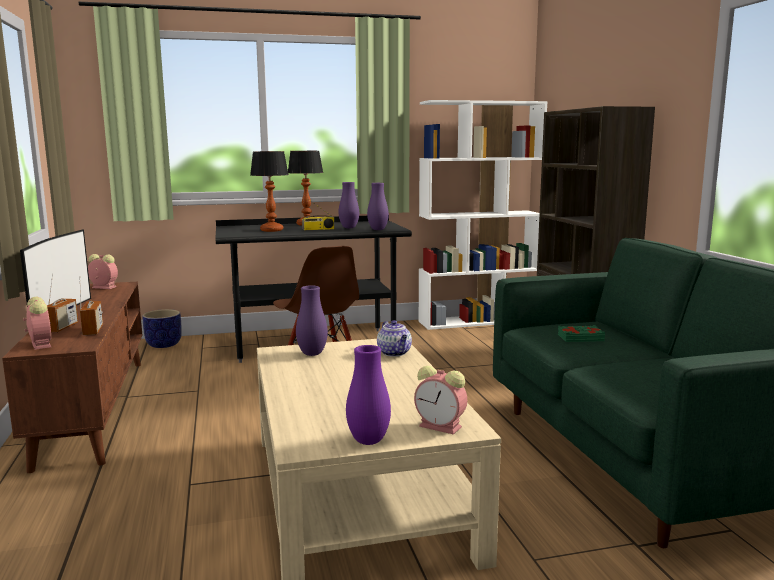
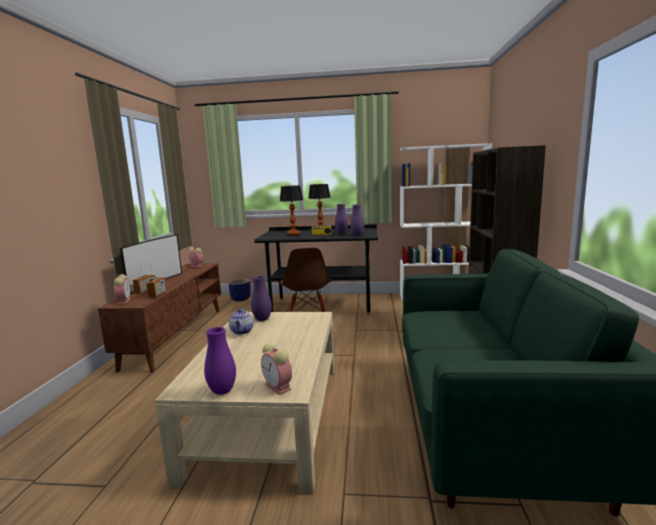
camera: 20 degrees right, 0 degrees up
(395, 353) = (311, 324): teapot -> teapot (242, 331)
(580, 338) = (451, 324): green book -> none

